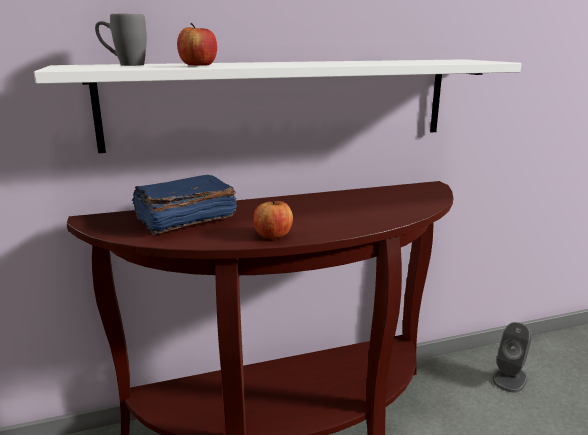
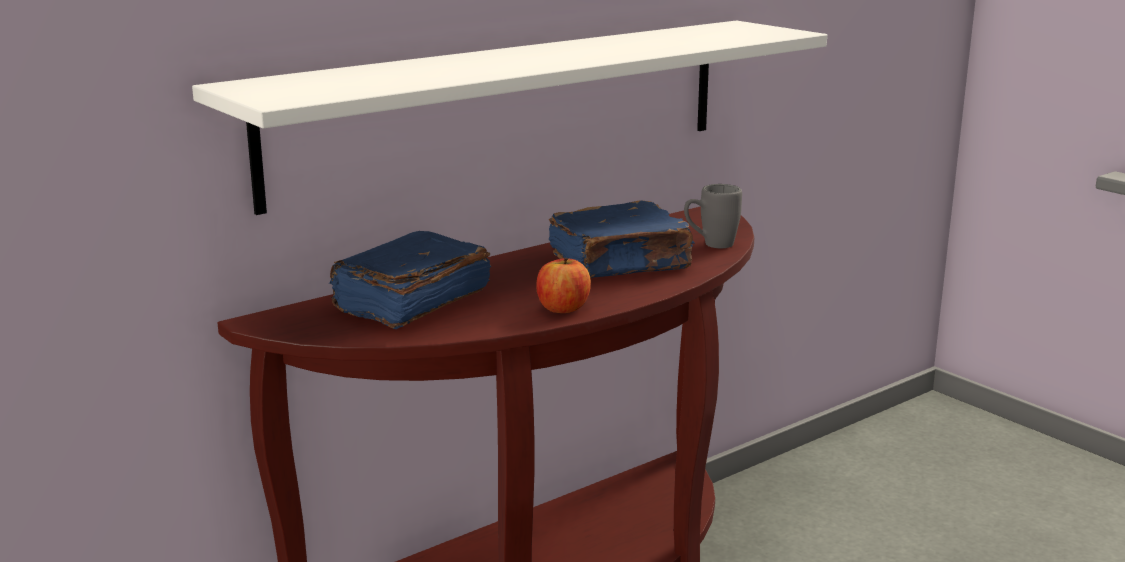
camera: 20 degrees left, 0 degrees up
(124, 65) = (322, 80): grey mug -> grey mug (710, 245)
(198, 65) = (435, 74): apple -> none
(341, 211) = (621, 264): none -> blue book
(510, 378) = (833, 491): grey speaker -> none

